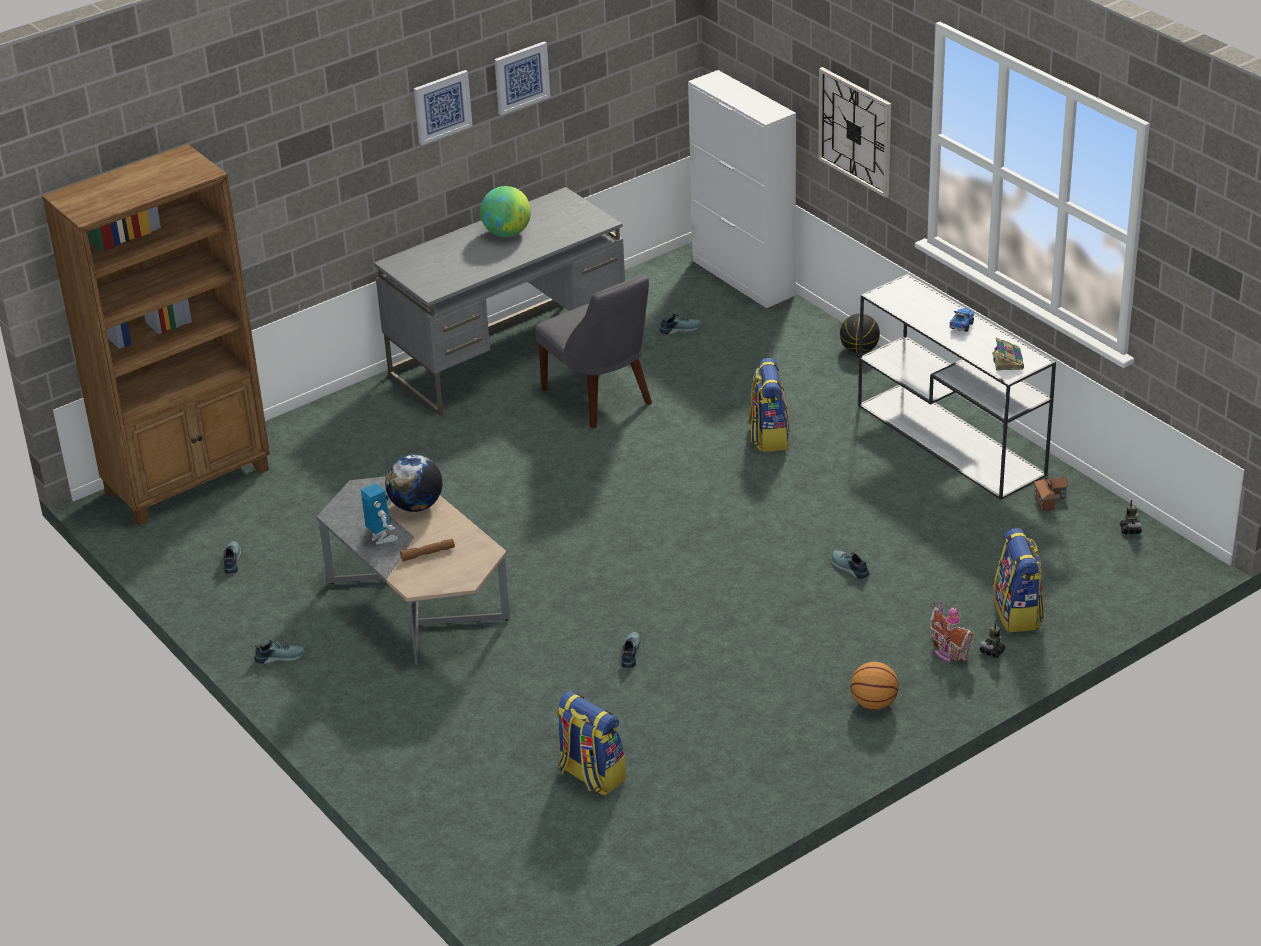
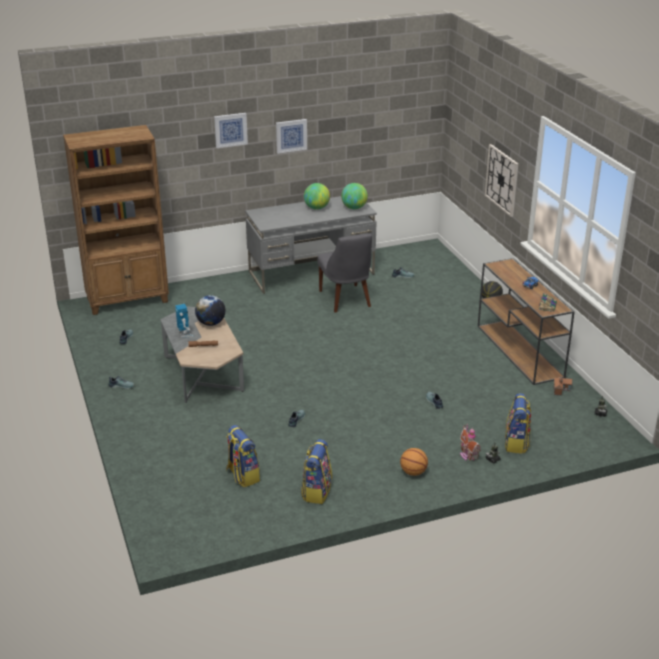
camera: 15 degrees right, 5 degrees down
(521, 77) = (338, 129): picture -> picture (230, 130)
(576, 220) = (354, 208): none -> globe
(743, 278) = (447, 259): white cabinet -> none
(769, 436) = (423, 332): backpack -> backpack (316, 491)
(952, 440) = (520, 351): white console table -> brown console table

